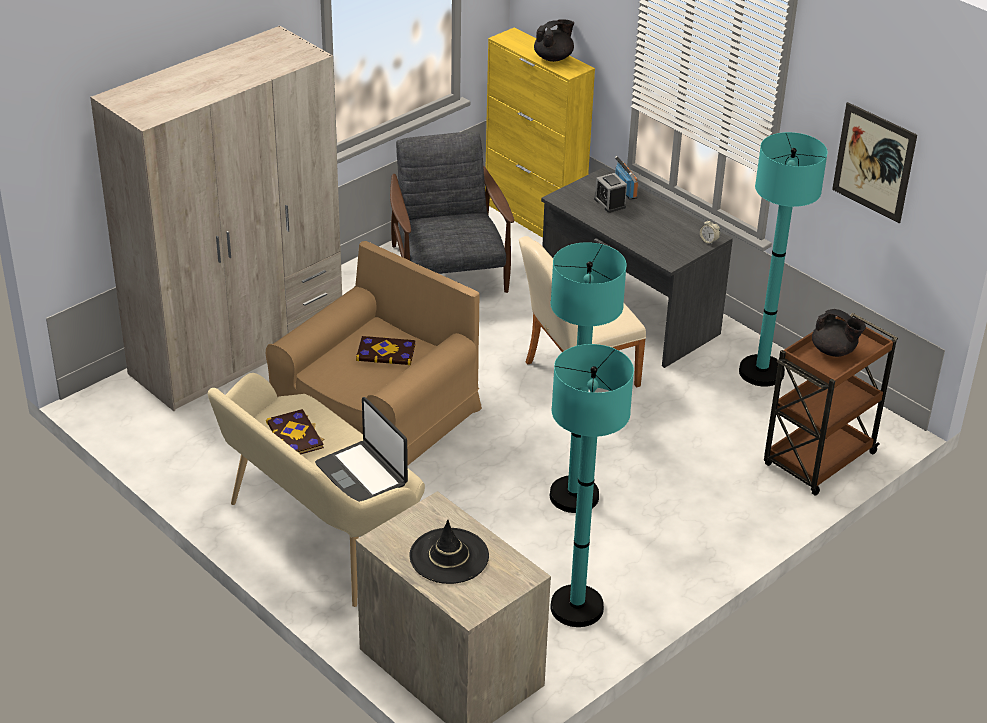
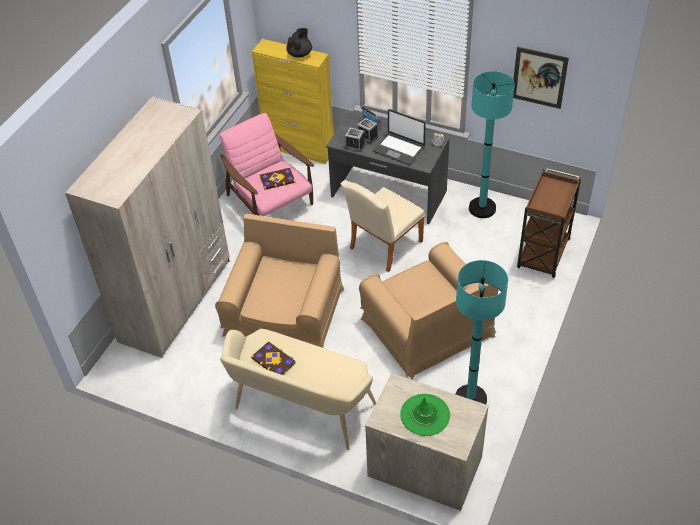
camera: 20 degrees left, 10 degrees up
(362, 474) = (329, 372): laptop -> laptop (399, 149)
(386, 352) = (284, 278): book -> book (277, 179)
(448, 271) = (270, 202): grey armchair -> pink armchair
(449, 556) = (425, 415): black hat -> green hat
(574, 496) = (427, 327): turquoise floor lamp -> brown armchair
(583, 209) = (354, 145): none -> alarm clock
(834, 351) = (550, 196): black teapot -> none

